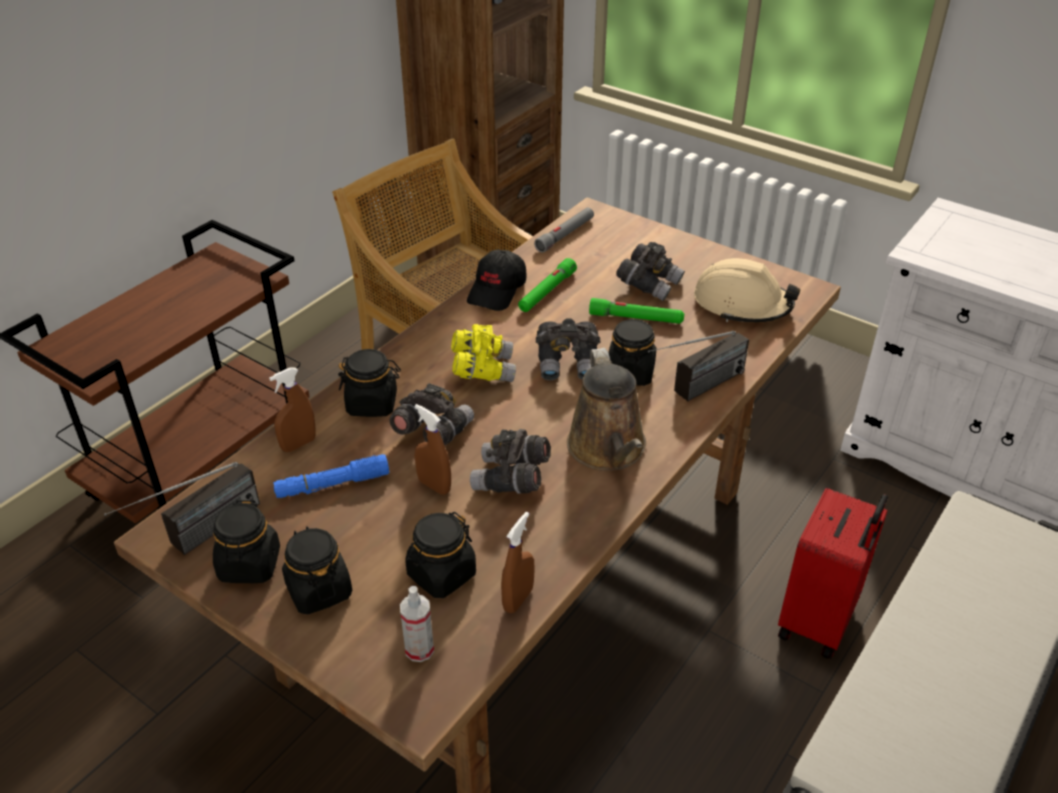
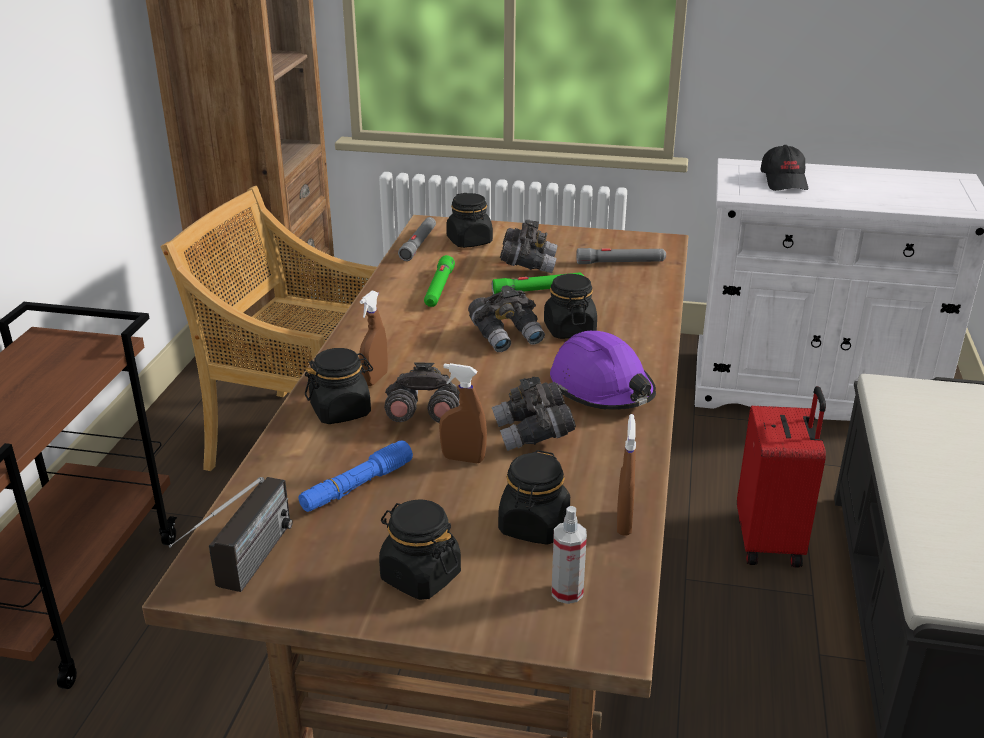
camera: 25 degrees left, 10 degrees down
(250, 565) = (325, 578): black jar -> black jar (469, 241)
(298, 444) = (290, 463): brown spray bottle -> brown spray bottle (375, 379)
(482, 369) = (430, 358): yellow binoculars -> none
(497, 291) = (390, 297): black cap -> black cap (784, 181)
(608, 450) = (602, 389): brown watering can -> purple hard hat
(695, 390) = (637, 329): radio -> none
(742, 305) = (620, 262): beige hard hat -> grey flashlight

